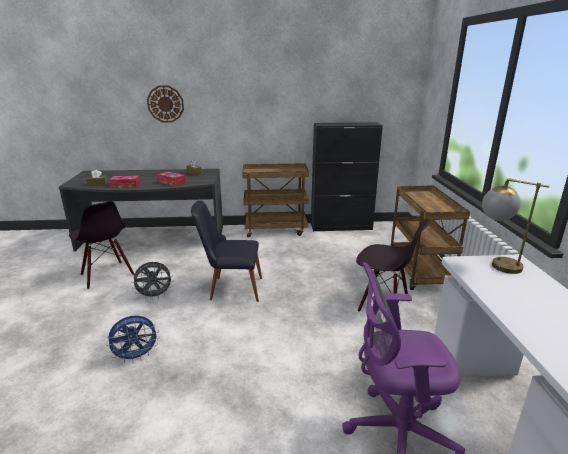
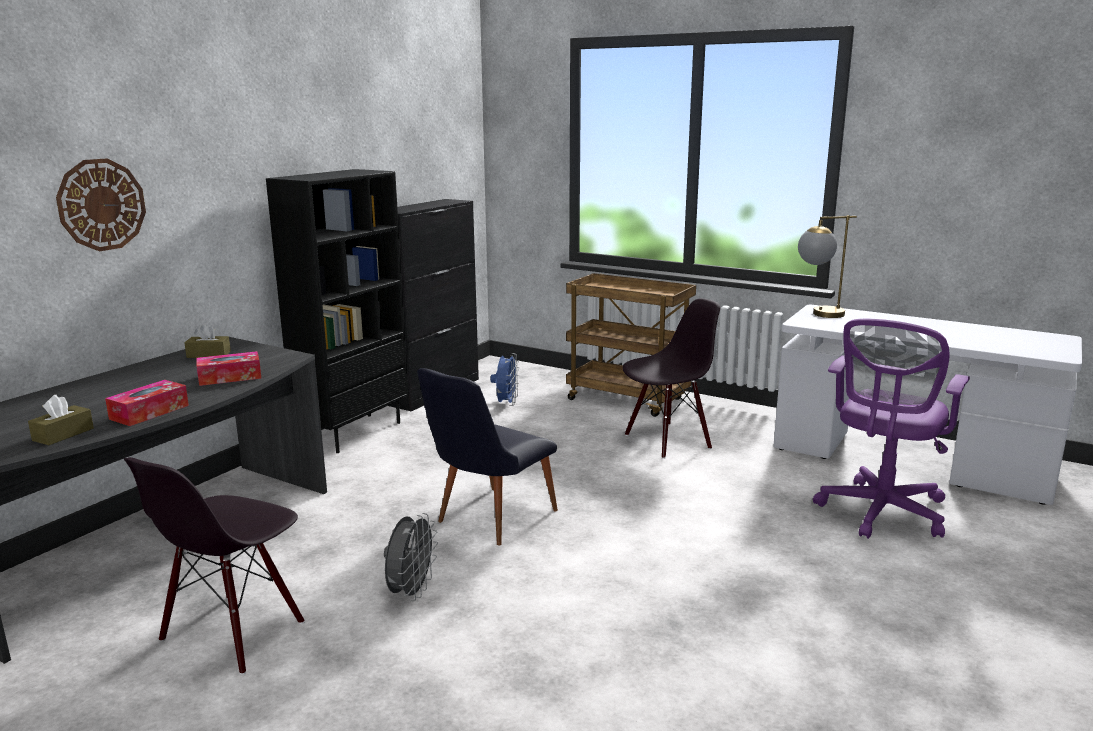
camera: 55 degrees left, 5 degrees down
(106, 275) = (233, 633): black chair -> black chair turned 120 degrees clockwise
(136, 356) = (587, 648): blue fan -> blue fan (506, 404)
(276, 230) = (354, 432): brown cart -> black bookcase

